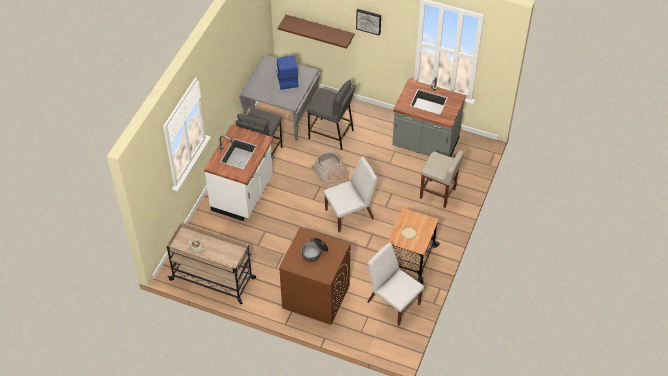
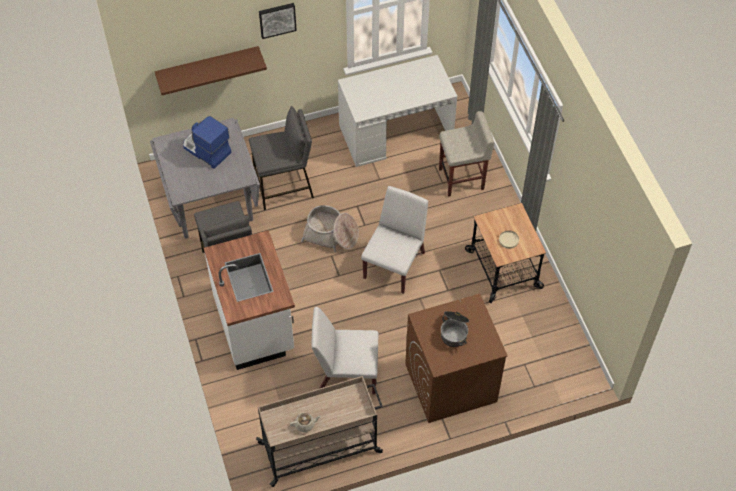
camera: 40 degrees left, 5 degrees up
(393, 302) = (533, 330): white chair -> white chair (346, 373)
(425, 144) = (395, 133): grey counter -> white desk

